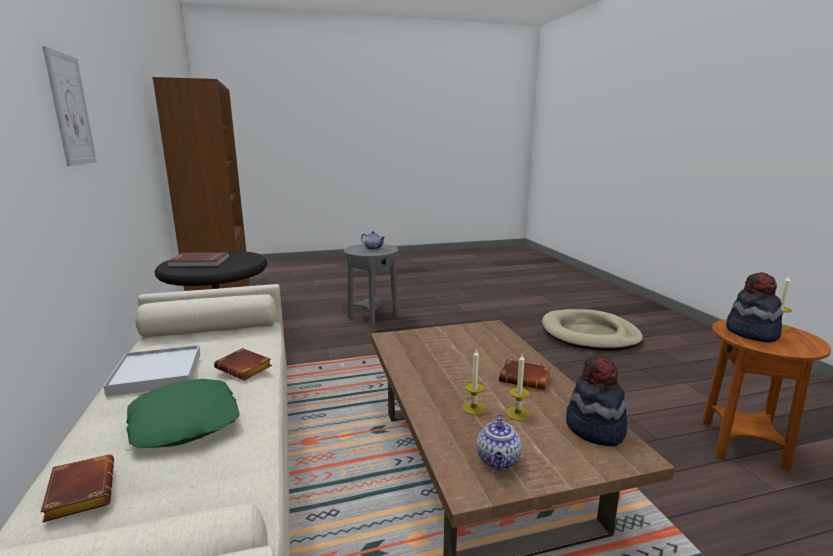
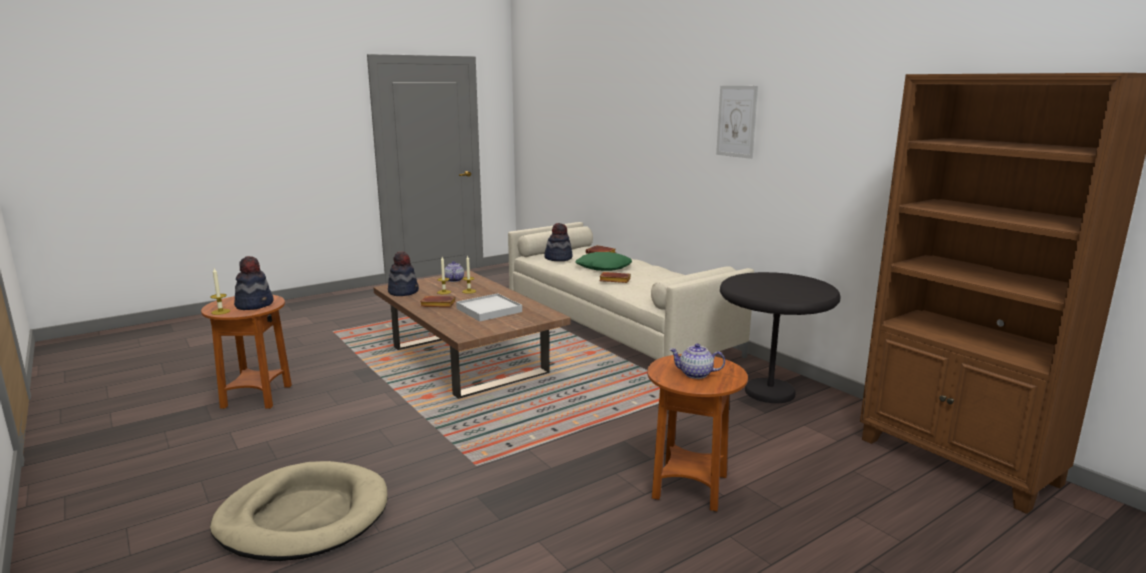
camera: 160 degrees right, 0 degrees up
(157, 373) = (656, 273): white tray -> white tray (489, 310)
(199, 262) = (789, 284): red book -> none
(206, 496) = (558, 258): none -> hat
(373, 316) = (690, 487): grey side table -> brown side table

